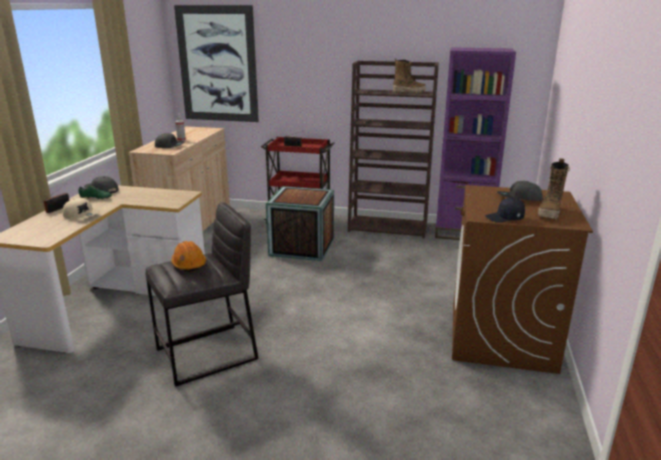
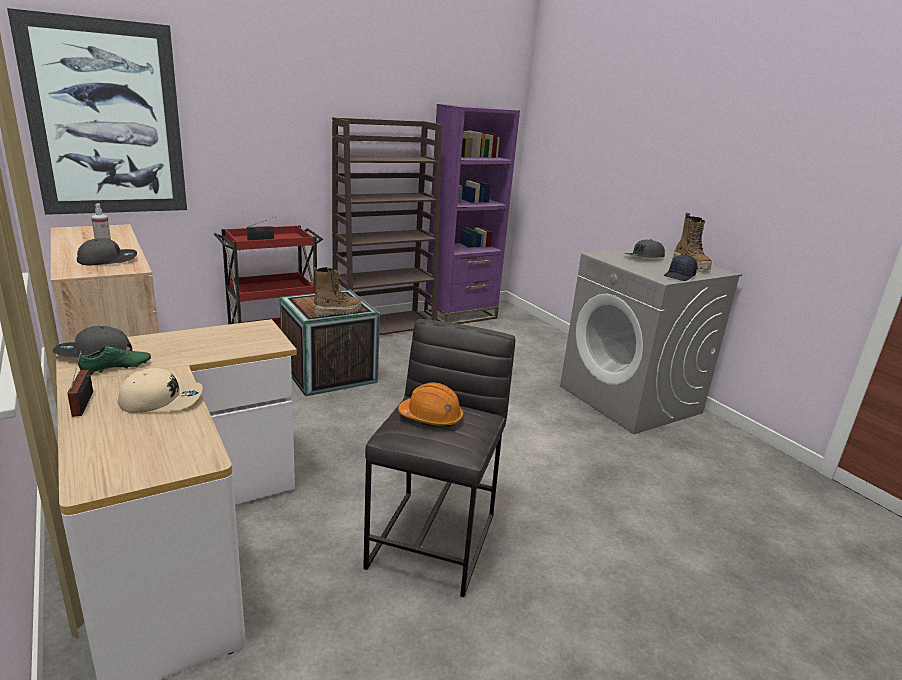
camera: 45 degrees left, 0 degrees up
(409, 92) = (402, 157): boot -> boot (337, 312)
(502, 337) = (630, 399): brown washing machine -> grey washing machine

